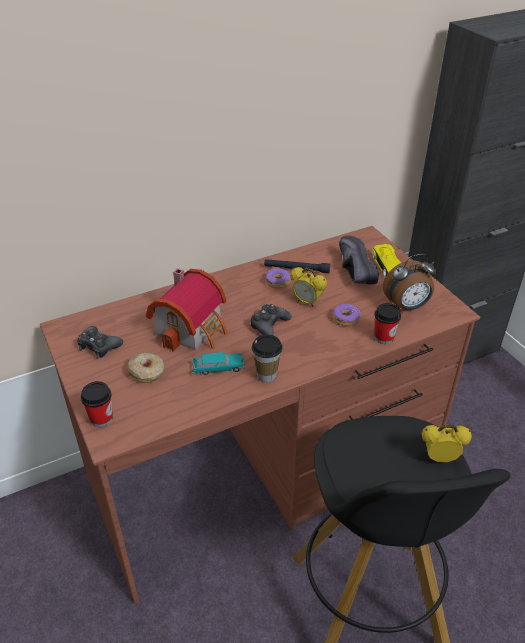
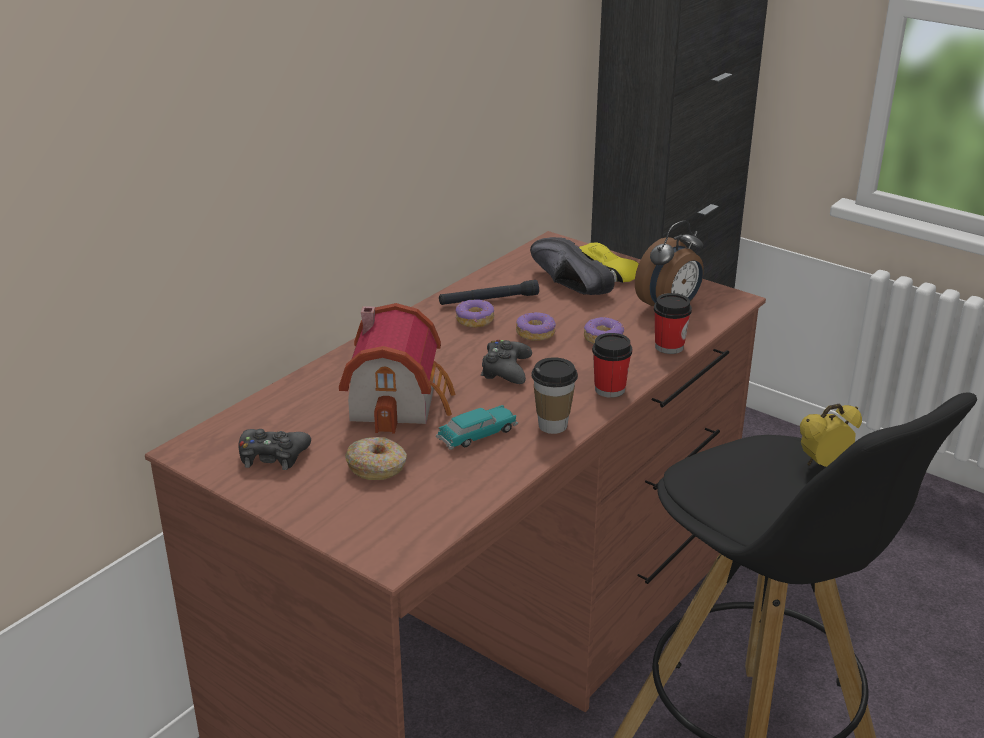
camera: 25 degrees left, 10 degrees down
(101, 418) = (358, 537): cup -> cup (609, 389)
(307, 302) = (535, 333): alarm clock -> donut

